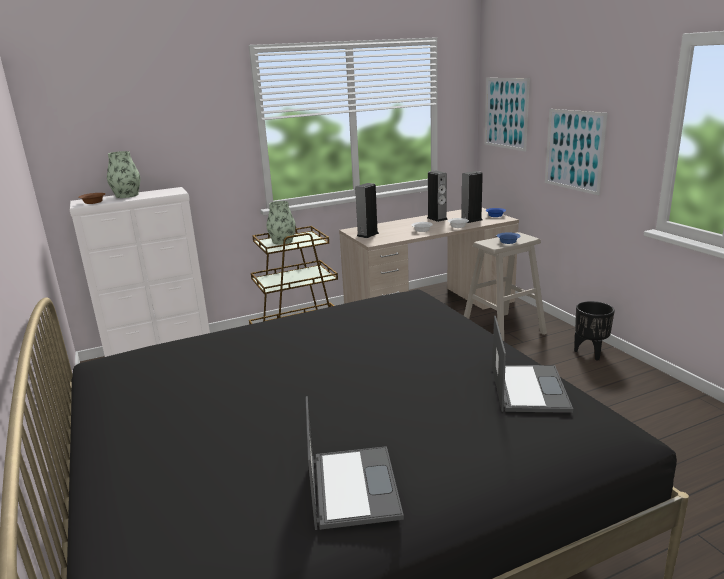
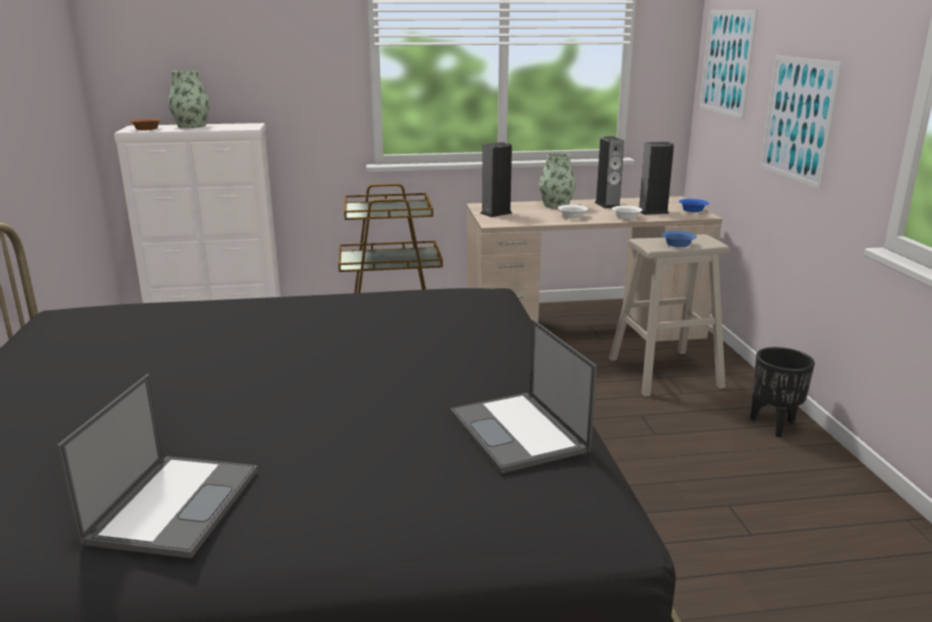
camera: 15 degrees right, 0 degrees up
(282, 241) = (378, 207): vase -> vase (556, 205)
(528, 388) = (519, 432): laptop -> laptop turned 135 degrees clockwise

